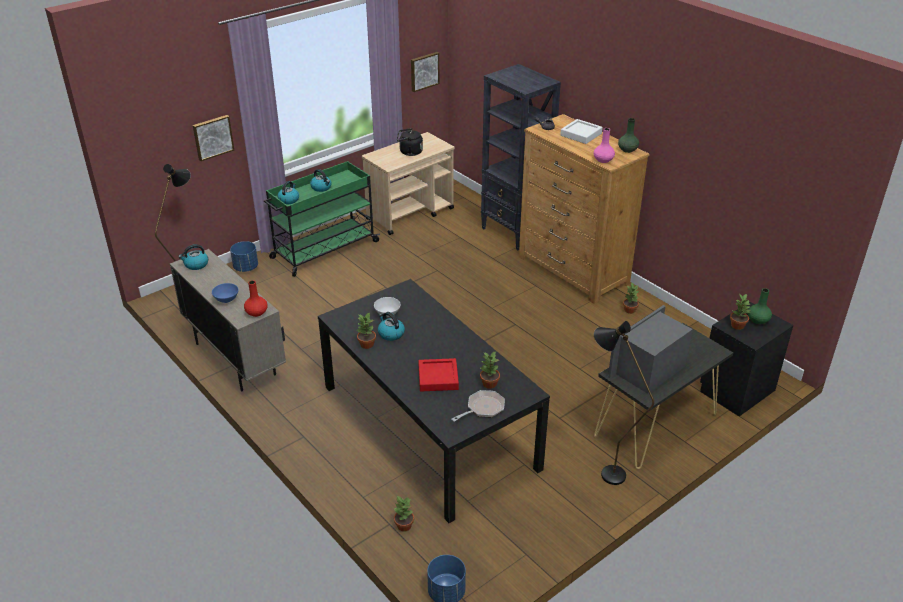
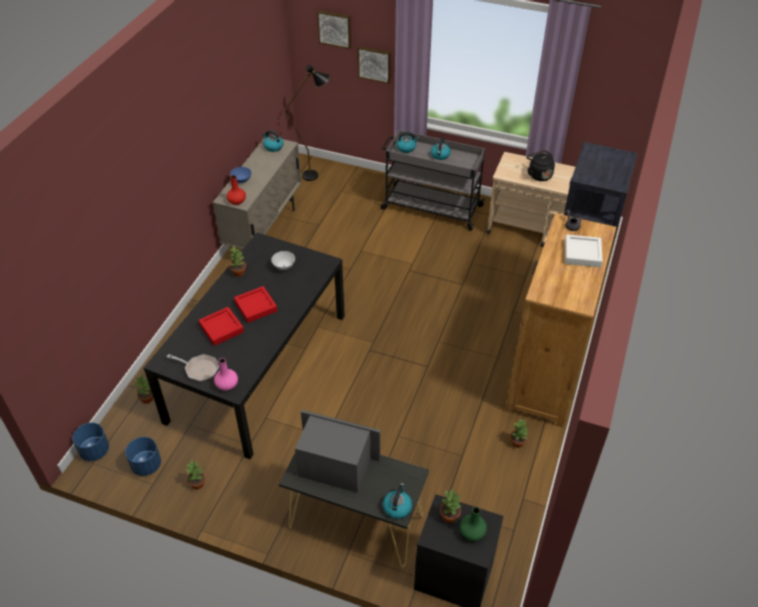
camera: 60 degrees right, 10 degrees up
(245, 268) = (372, 180): blue planter -> blue planter (146, 465)
(323, 250) = (430, 207): green cart -> grey cart
(390, 334) = (260, 279): kettle -> kettle (397, 507)
(424, 71) = (614, 111): picture -> picture (335, 28)
(427, 347) = (256, 307): none -> red tray
(489, 384) = (232, 361): potted plant -> potted plant (197, 483)
(603, 160) = (542, 286): pink vase -> pink vase (227, 384)
(604, 472) = (271, 503): black floor lamp -> none
(627, 150) = (582, 297): green vase -> none

